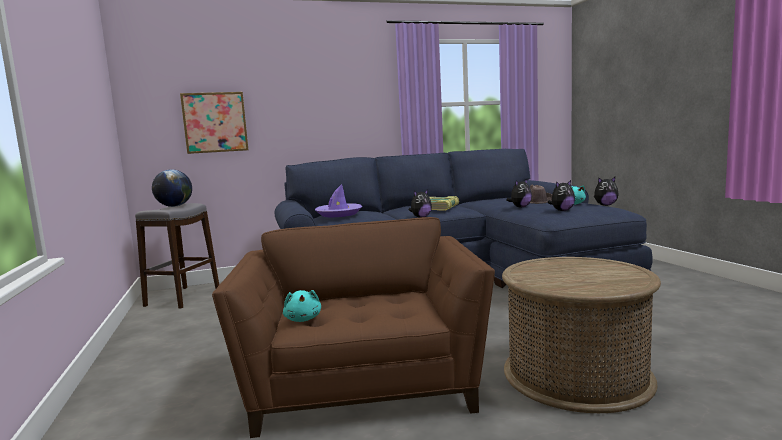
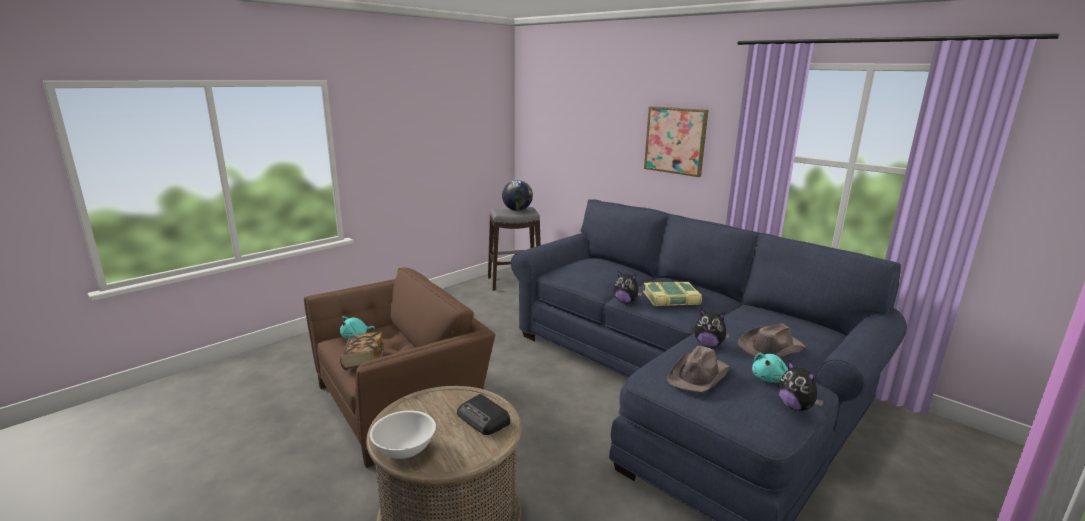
camera: 60 degrees right, 10 degrees up
(215, 122) = (570, 142): picture -> picture (675, 140)
(339, 214) = (584, 264): purple hat -> none
(378, 315) = (364, 360): none -> book
(562, 210) = (699, 375): plush toy -> brown hat
(572, 263) = (484, 419): none -> radio
(612, 285) = (405, 449): none -> white bowl

